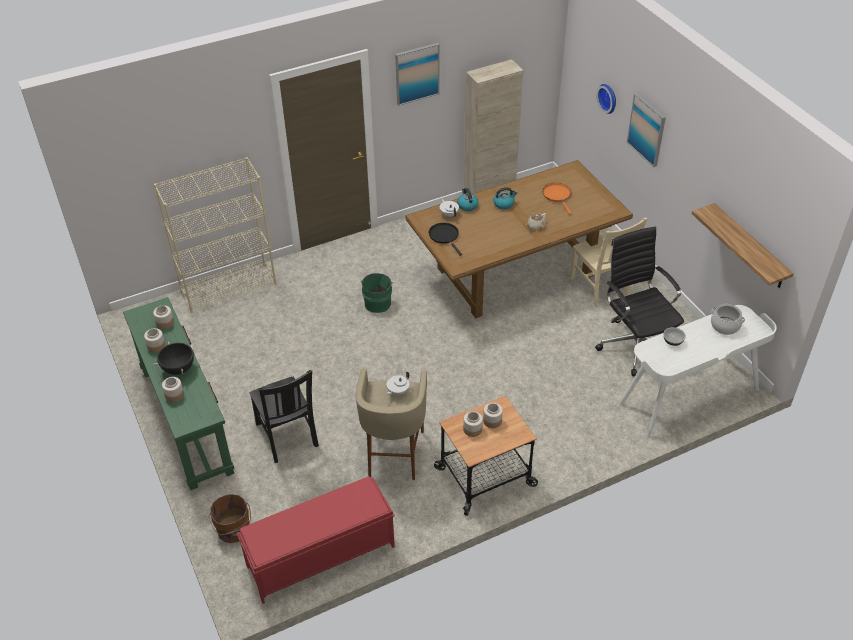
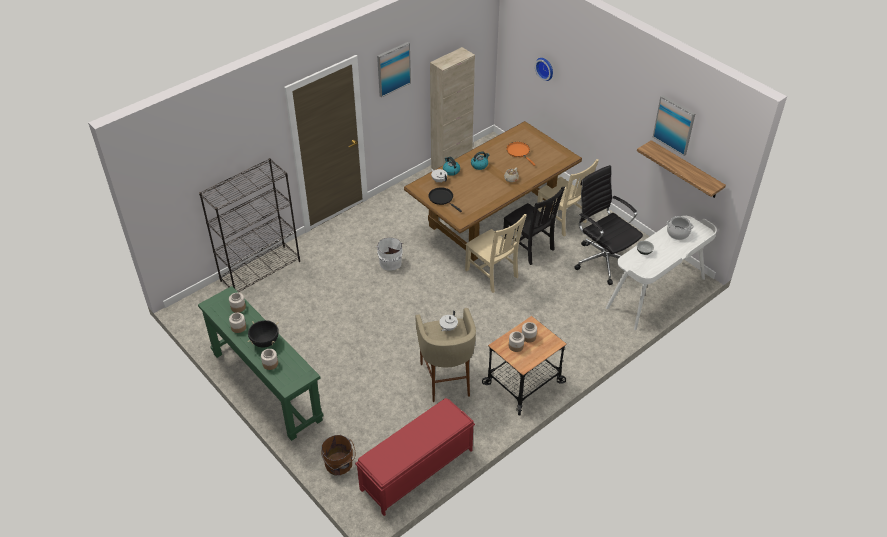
camera: 15 degrees left, 0 degrees up
(229, 287) = (260, 270): beige bookcase -> black bookcase
(287, 436) = (355, 382): black chair -> black chair (529, 247)
(378, 302) = (390, 262): green bucket -> white bucket
(493, 338) = (492, 274): none -> beige chair
(647, 129) = (584, 90): picture -> picture (674, 125)

